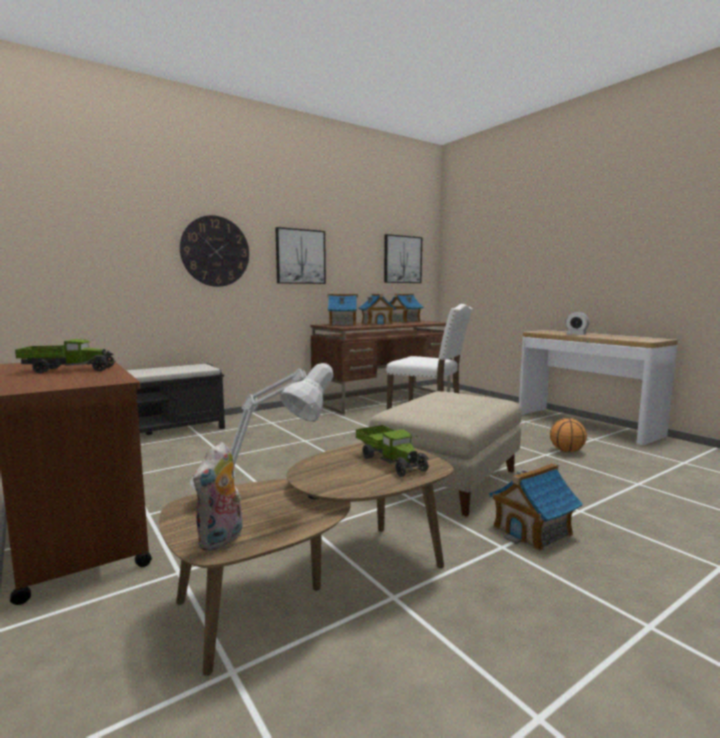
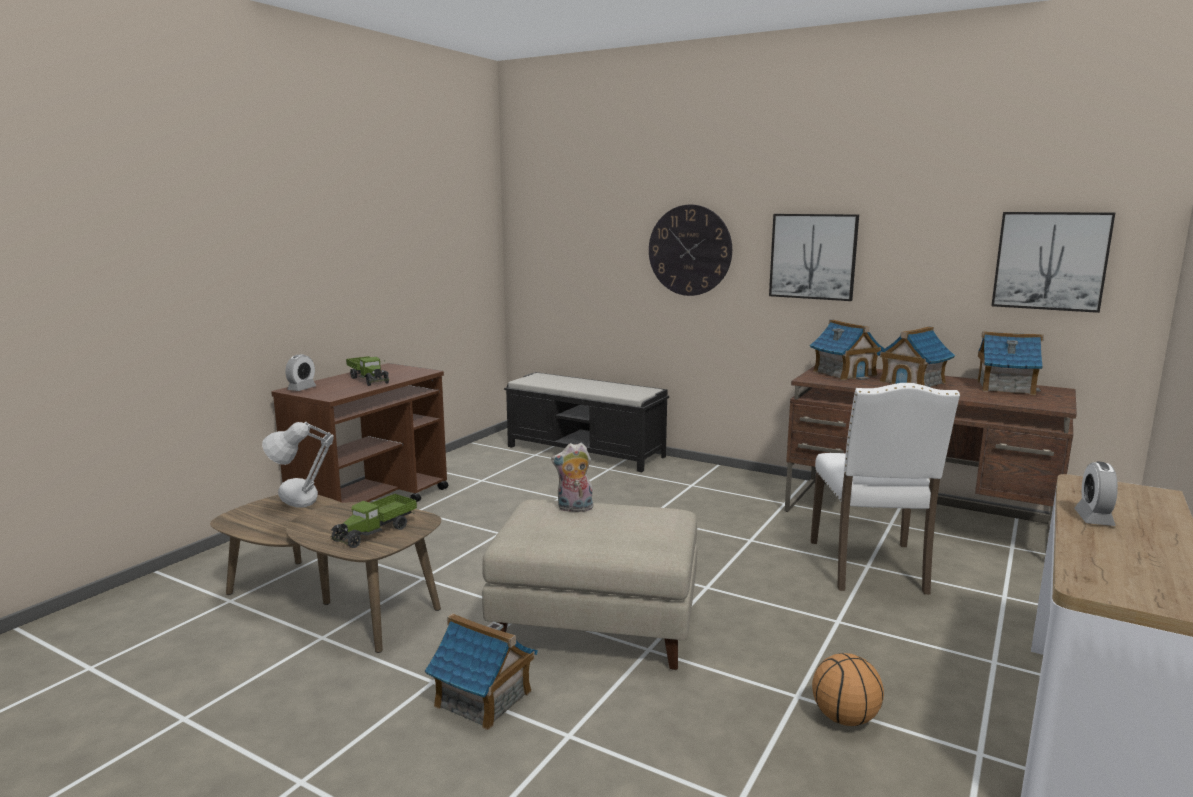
camera: 65 degrees right, 5 degrees up
(28, 386) = (302, 389): none -> alarm clock
(222, 540) = (240, 519): plush toy -> plush toy (574, 509)

